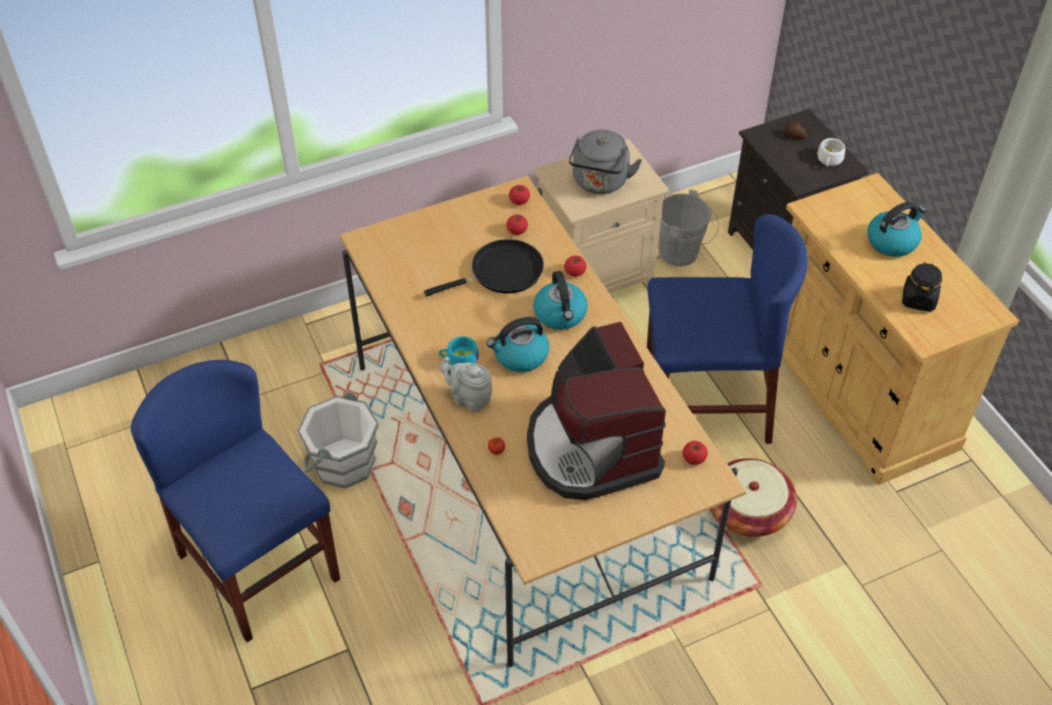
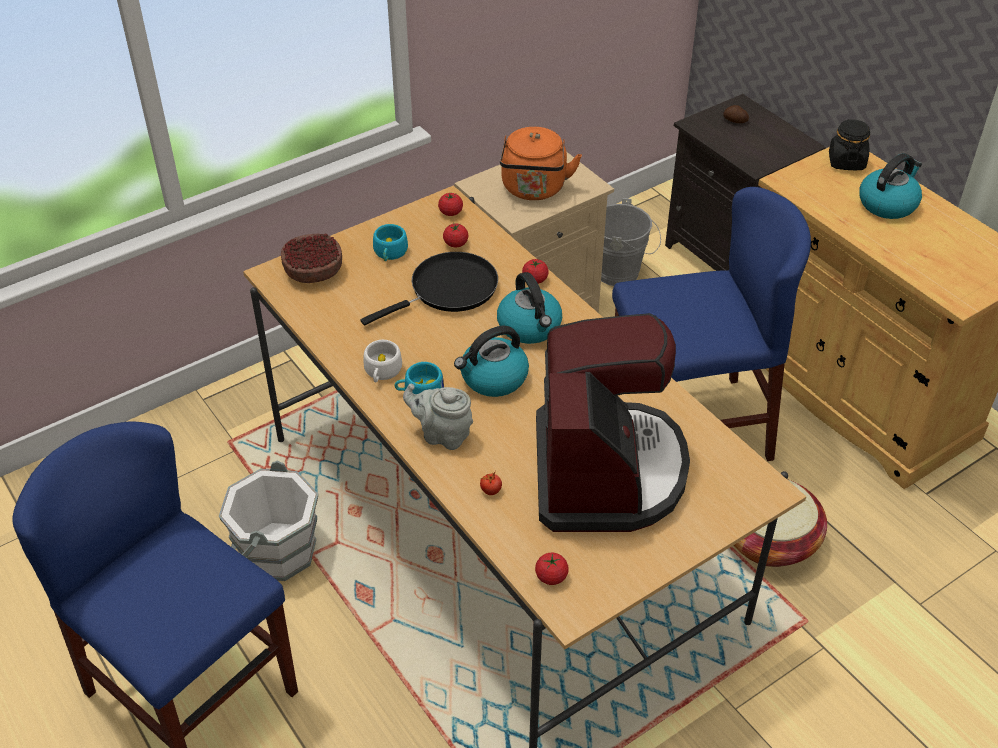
camera: 10 degrees left, 5 degrees down
(396, 241) = (314, 271): none -> bowl
(461, 233) = (390, 253): none -> turquoise cup
(591, 448) = (606, 471): coffee machine -> coffee machine turned 150 degrees counterclockwise
(600, 183) = (534, 189): grey kettle -> orange kettle
(694, 458) = (733, 467): tomato -> tomato (551, 577)
(829, 160) = (780, 141): white cup -> white cup (382, 372)
(918, 299) = (937, 259): black jar -> black jar (846, 162)

